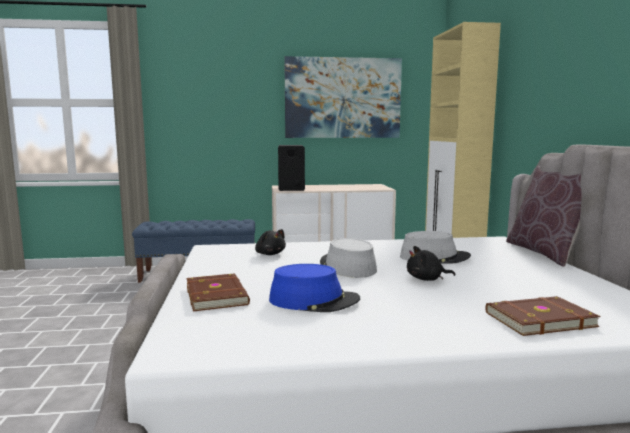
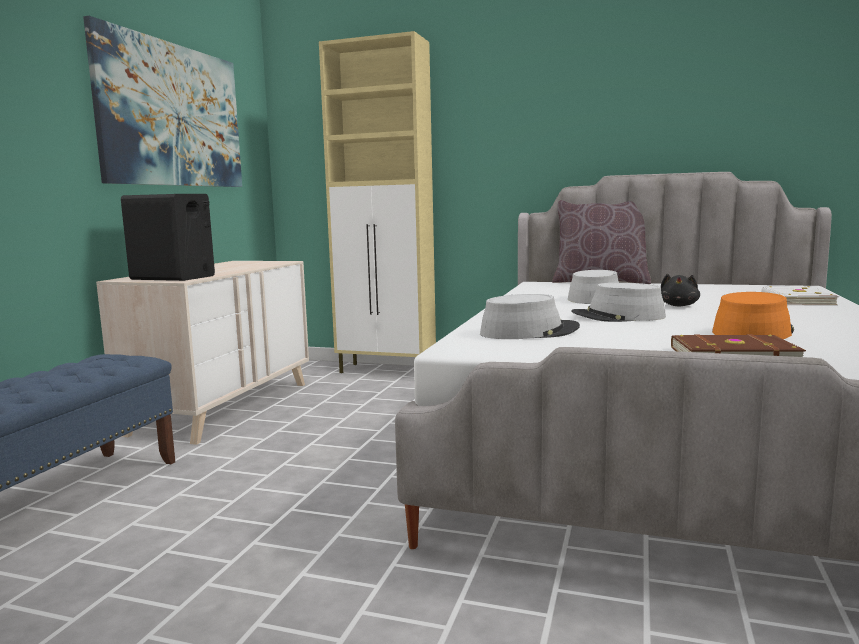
camera: 65 degrees left, 0 degrees up
(269, 254) = (529, 332): black plush toy -> grey hat
(314, 300) = (752, 331): blue hat -> orange hat
(538, 319) = (796, 300): brown book -> white book

